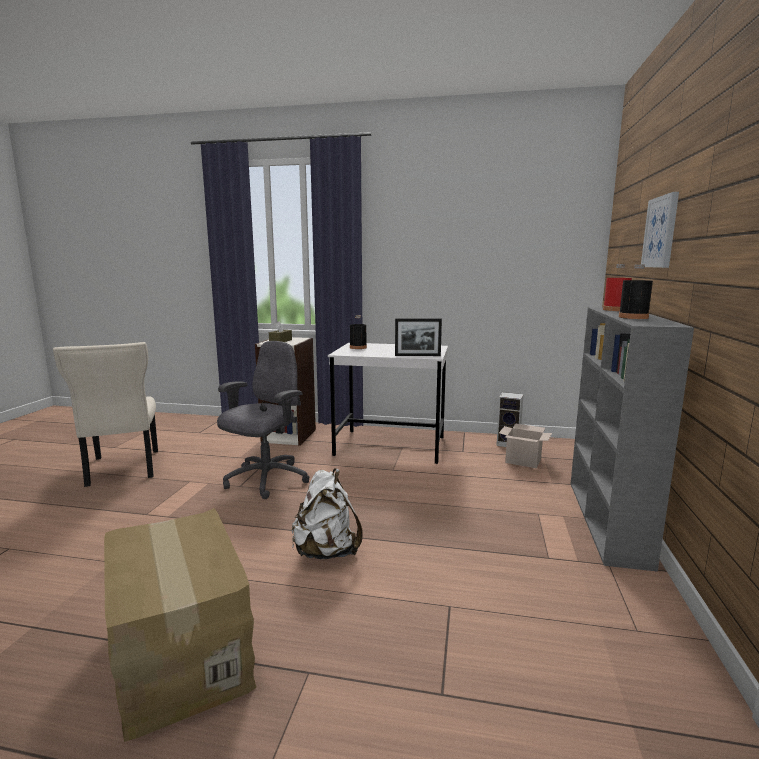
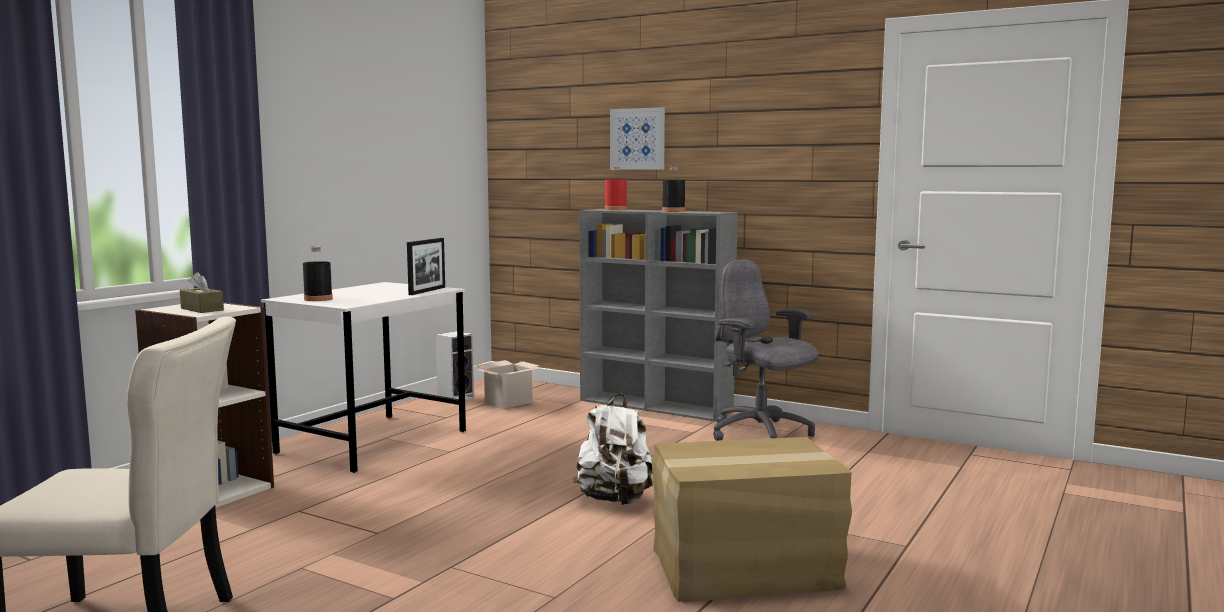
camera: 70 degrees left, 5 degrees down
(266, 480) = (381, 516): grey office chair -> grey office chair (761, 434)

